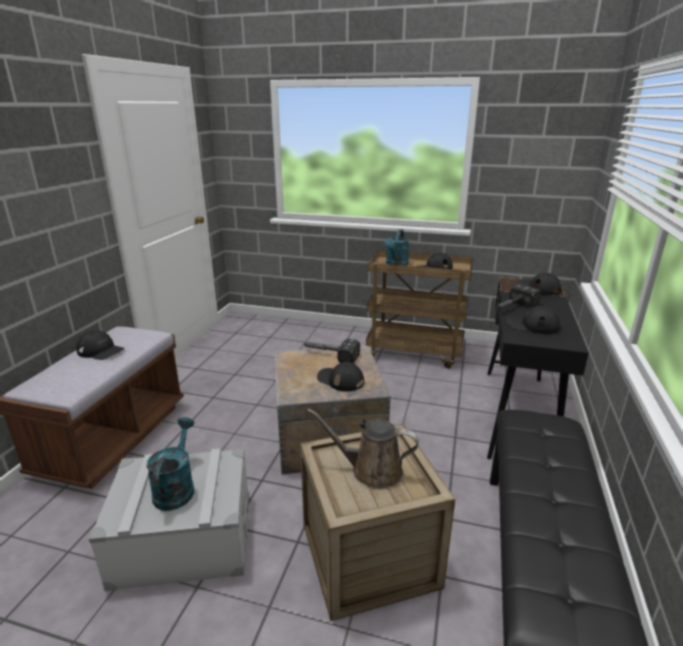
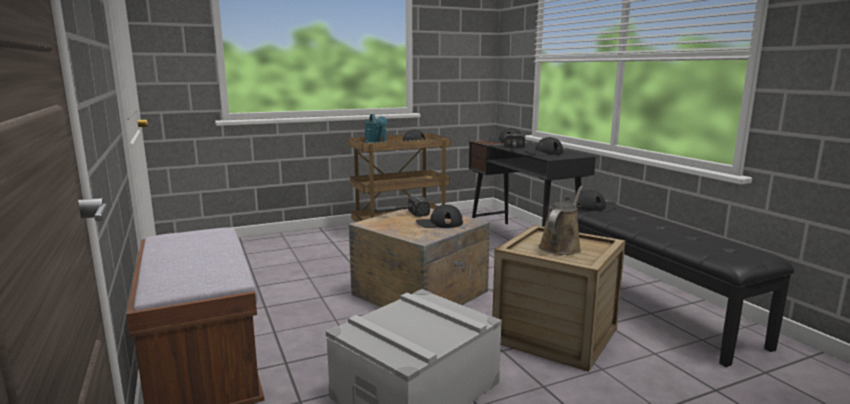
camera: 40 degrees left, 10 degrees down
(101, 351) = (186, 250): black cap -> black cap (594, 206)
(176, 488) = (416, 324): turquoise watering can -> none
(371, 471) = (561, 247): brown watering can -> brown watering can turned 150 degrees clockwise

